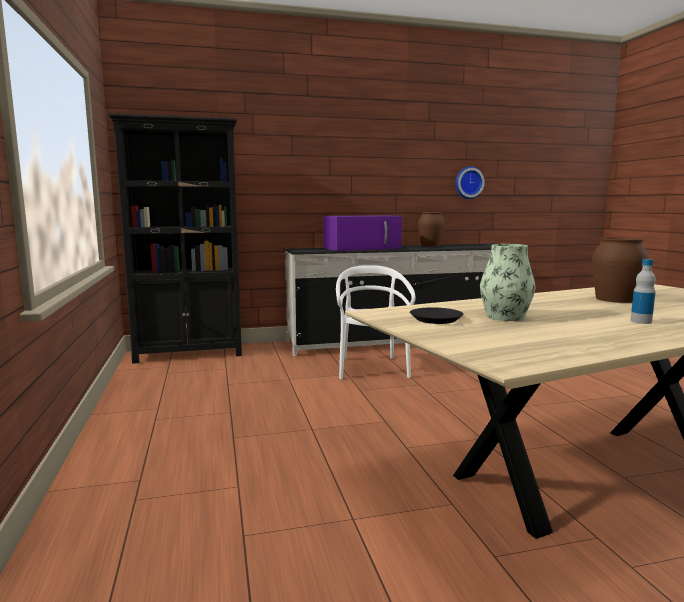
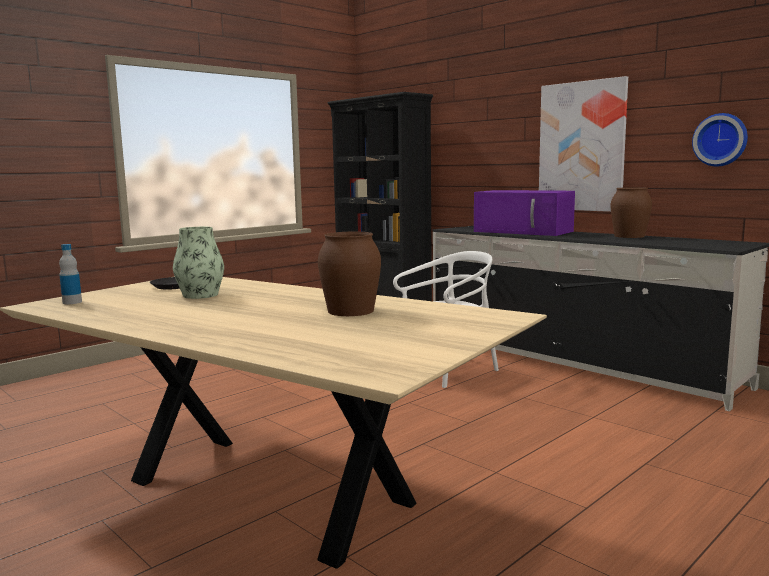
camera: 60 degrees right, 0 degrees up
(380, 183) = (582, 147): none -> picture
(641, 321) = (213, 320): bottle -> bottle (72, 302)

